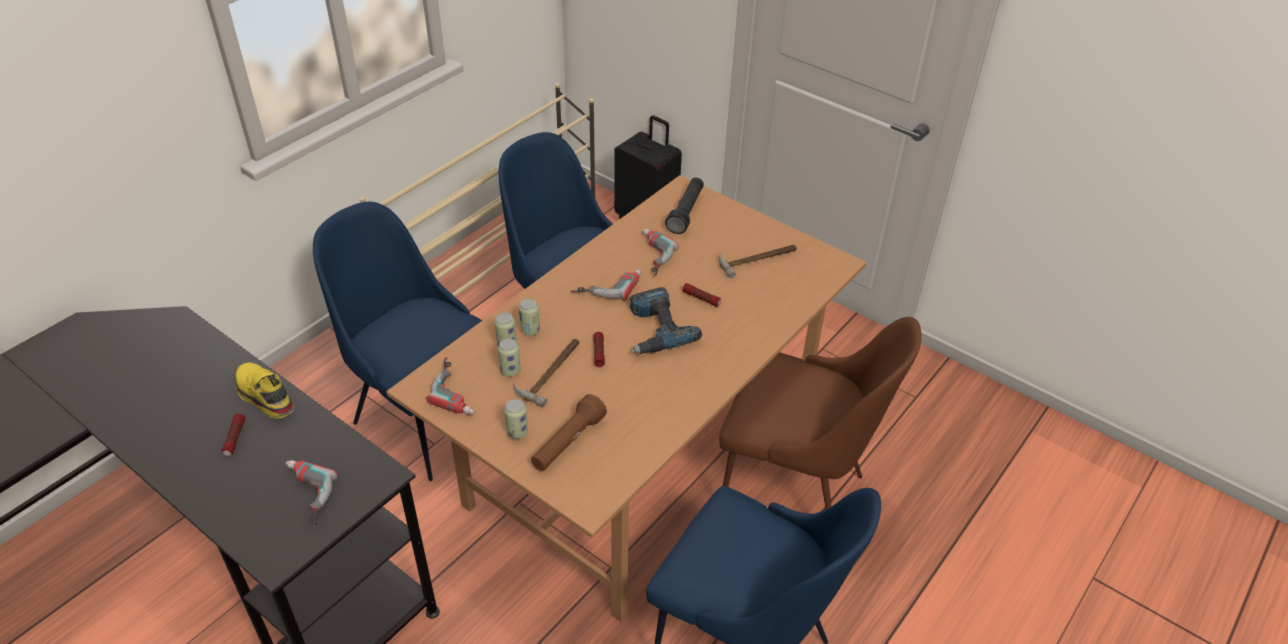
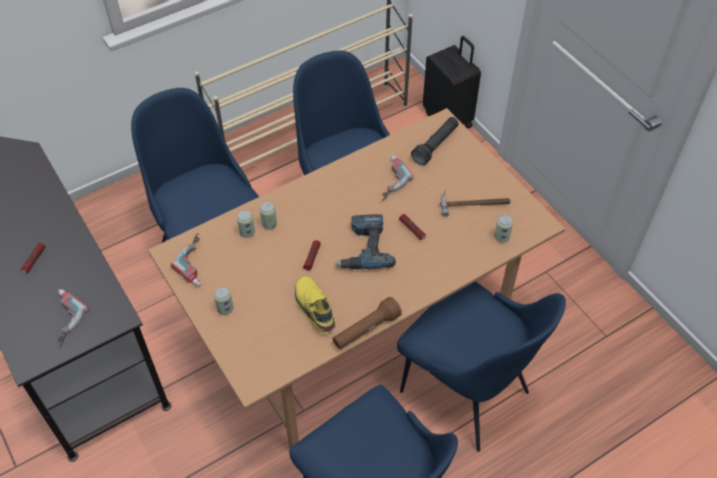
camera: 20 degrees right, 10 degrees up
(263, 397) = (64, 232): yellow shoe -> yellow shoe (313, 308)
(510, 371) = (241, 256): can -> can (501, 237)
(550, 371) = (270, 264): hammer -> none
(568, 443) = (257, 328): brown flashlight -> brown flashlight (366, 330)
(607, 285) = (344, 199): power drill -> none
(792, 494) = (466, 392): brown chair -> blue chair

